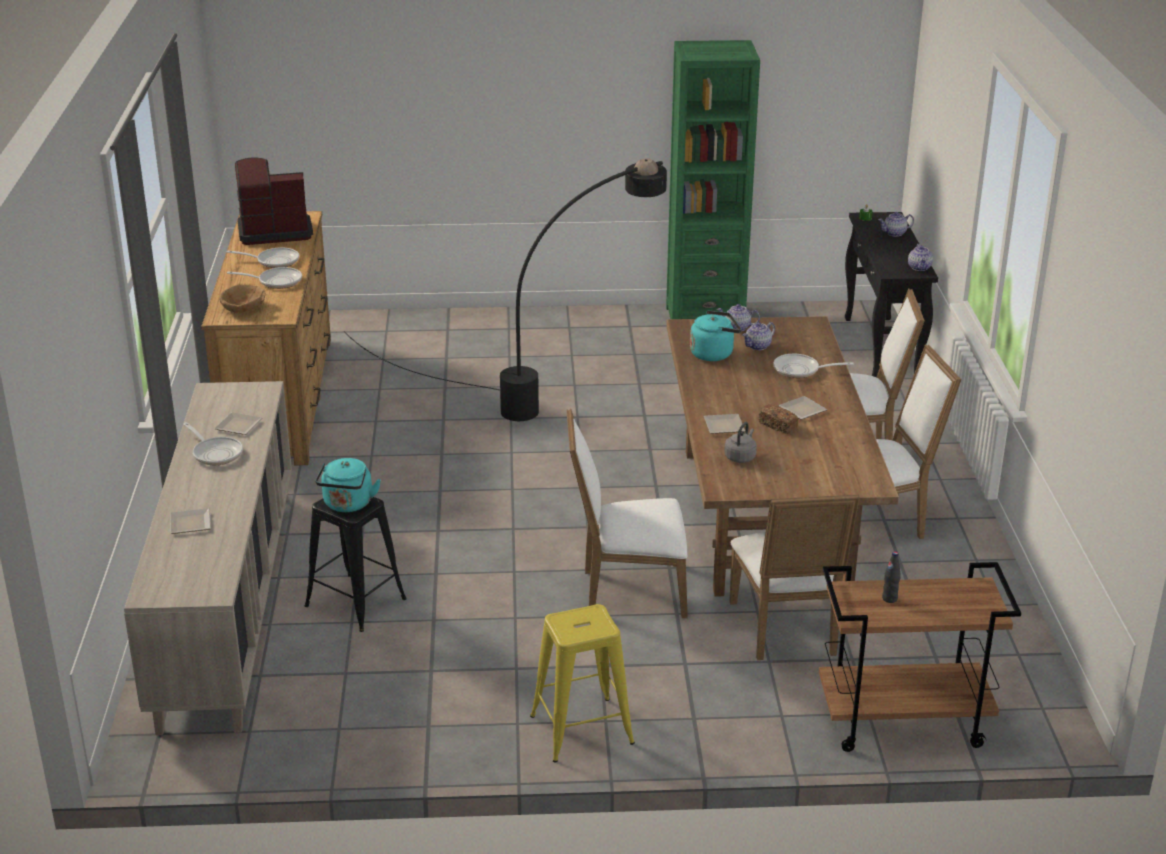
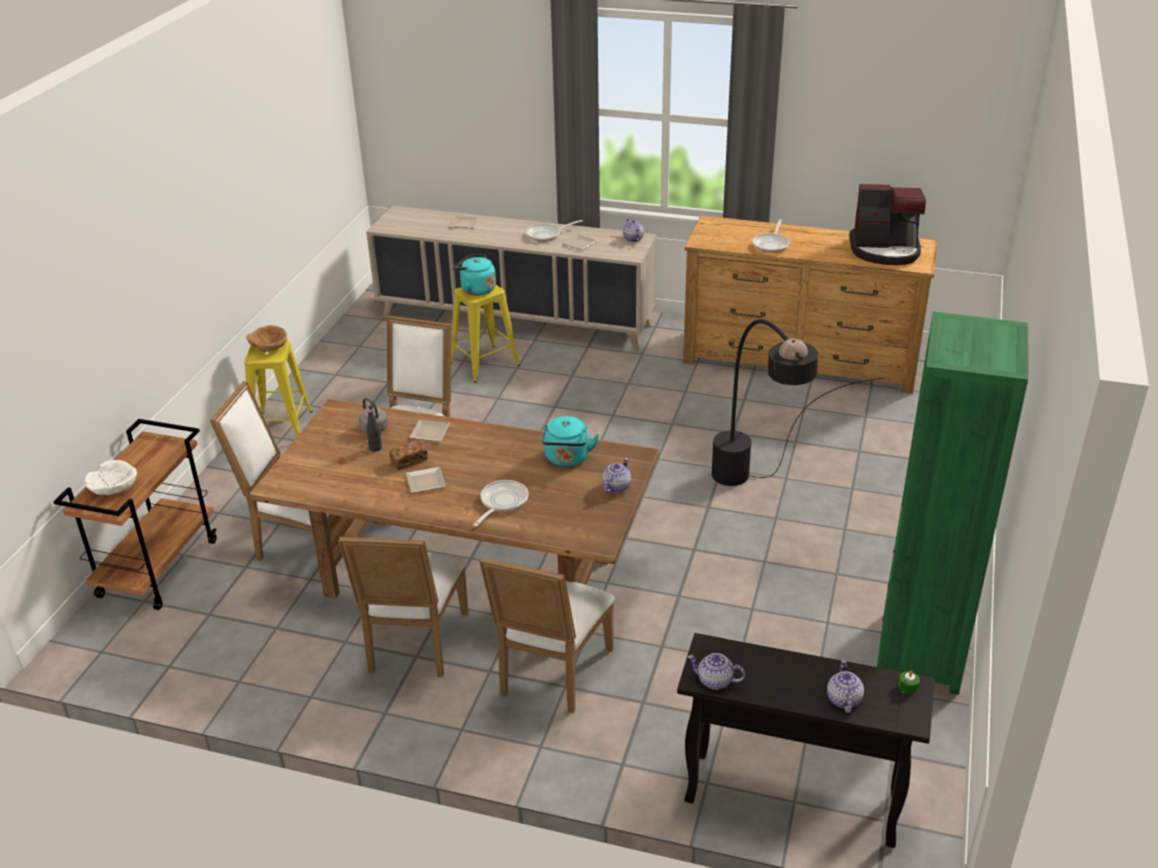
camera: 110 degrees right, 5 degrees up
(243, 308) = (723, 230): brown bowl -> brown bowl (269, 346)
(274, 231) = (885, 250): coffee machine -> coffee machine turned 90 degrees clockwise
(274, 261) = (815, 246): frying pan -> none
(355, 602) = (484, 364): black stool -> yellow stool
(758, 346) = (568, 489): teapot -> teapot (632, 238)
(889, 599) = (148, 461): black bottle -> black bottle (375, 448)
(950, 602) = (114, 487): none -> white bowl

